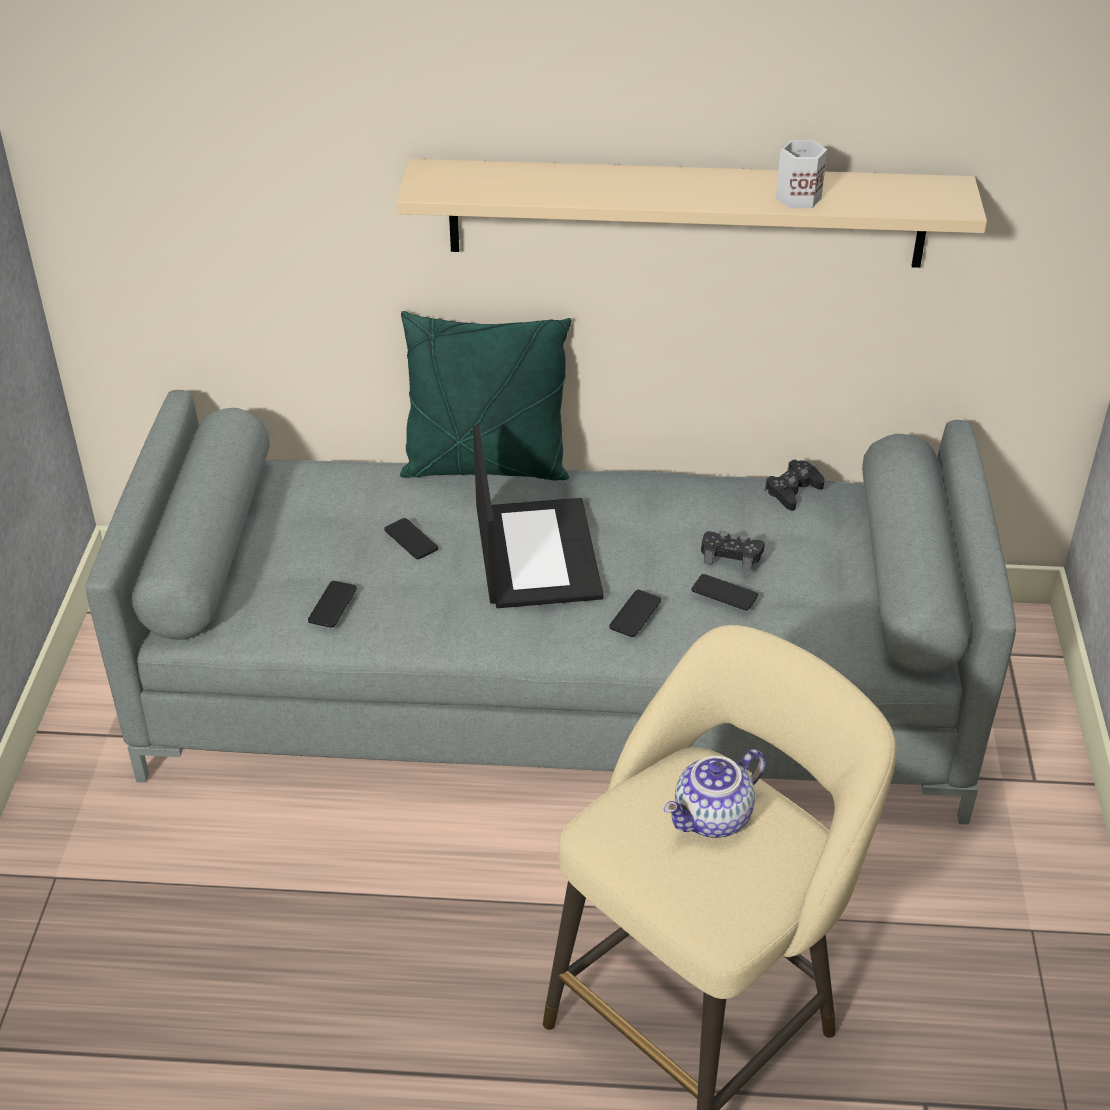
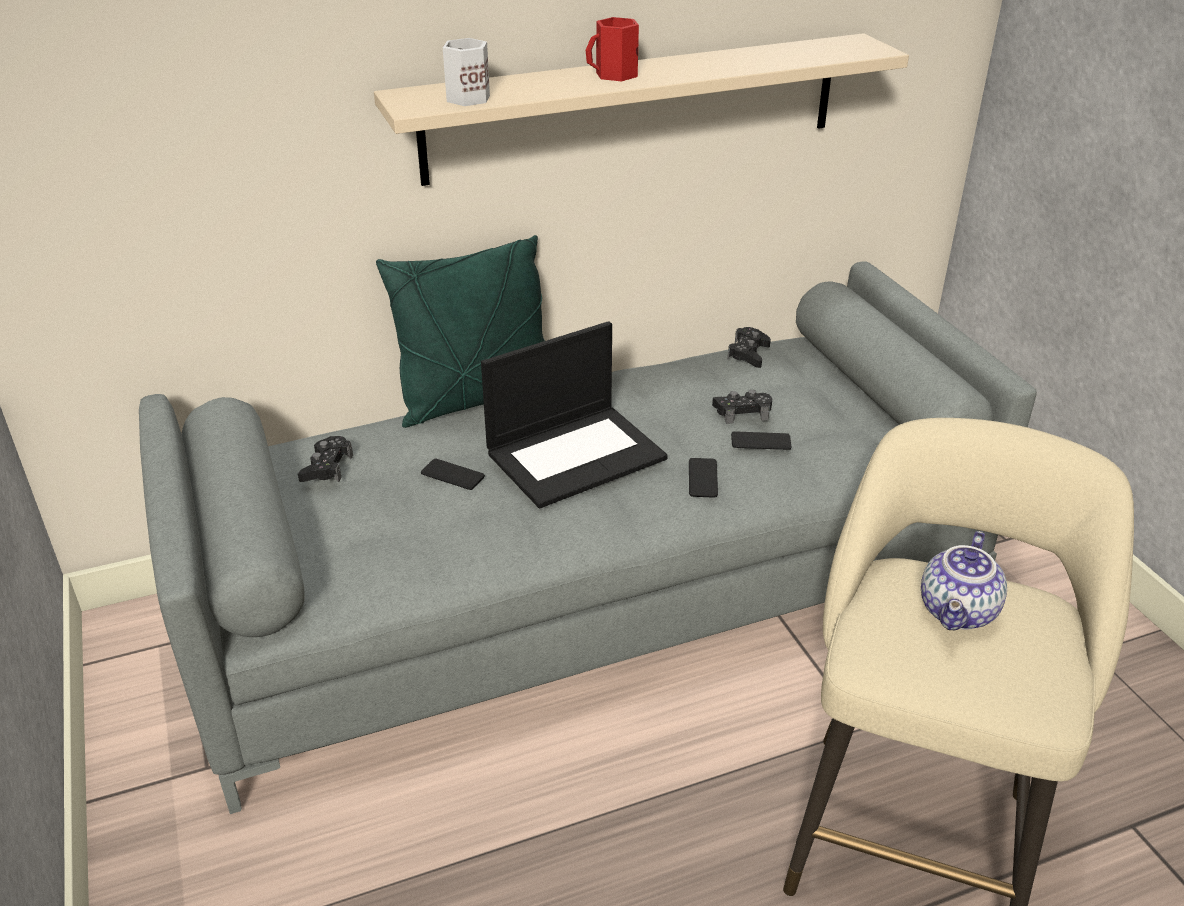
camera: 25 degrees left, 5 degrees down
(310, 498) = (327, 467): none -> black game controller
(332, 605) = (416, 552): phone -> none
(535, 552) = (576, 454): laptop -> laptop turned 90 degrees clockwise
(646, 185) = (615, 75): none -> red mug
(796, 197) = (748, 63): white mug -> white mug (466, 98)

